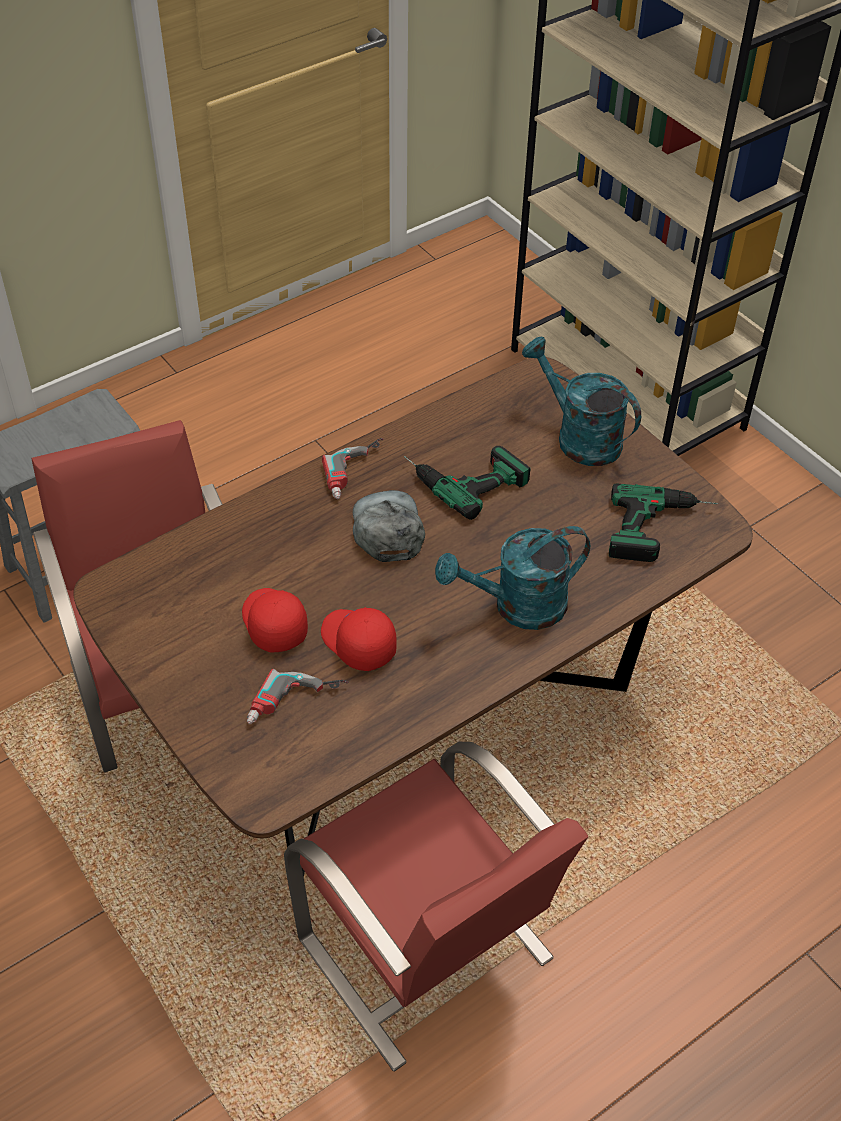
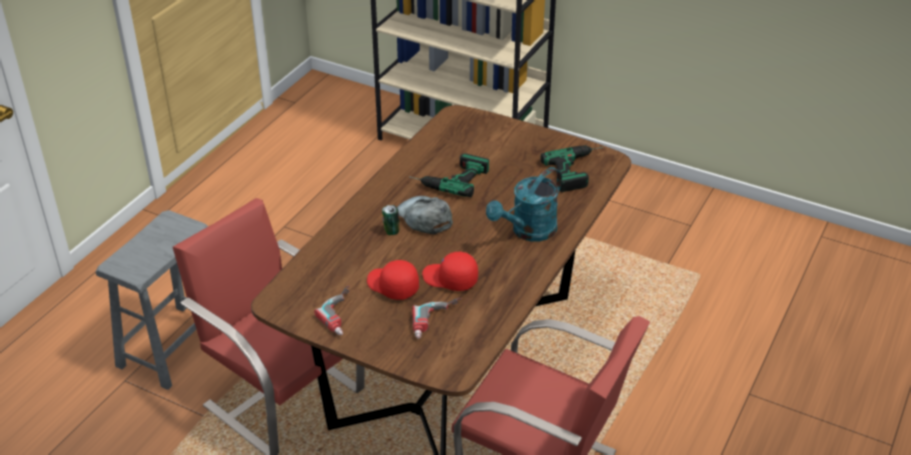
camera: 25 degrees left, 10 degrees down
(328, 534) = (391, 231): none -> can
(358, 473) = (385, 195): power drill -> power drill (344, 314)
(579, 437) = (501, 139): turquoise watering can -> none

